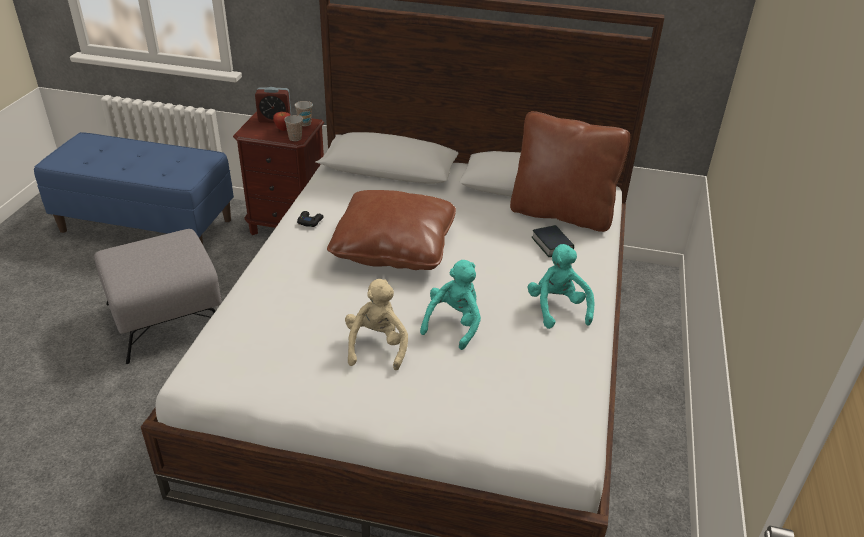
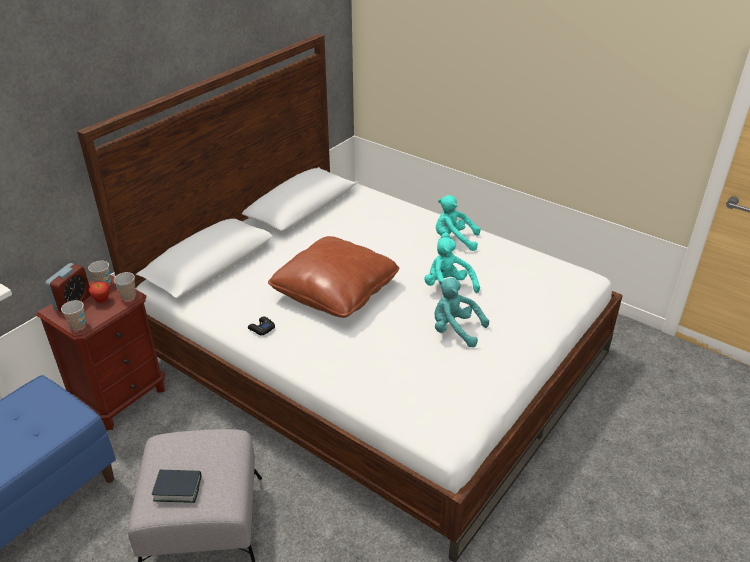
camera: 65 degrees left, 0 degrees up
(247, 131) = (78, 325): none -> cup
(377, 346) = (455, 330): beige plush toy -> turquoise plush toy
(552, 244) = (383, 220): book -> book (177, 488)
(561, 214) = (347, 204): brown pillow -> none

